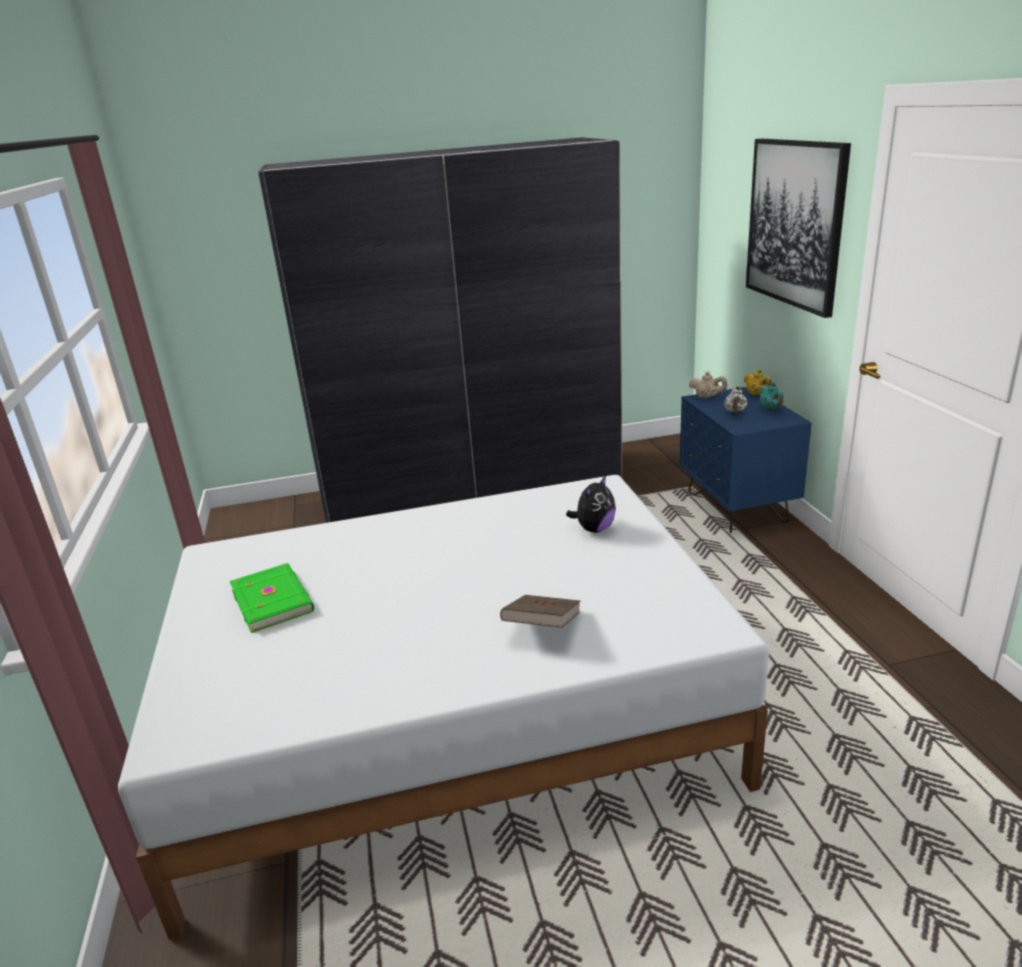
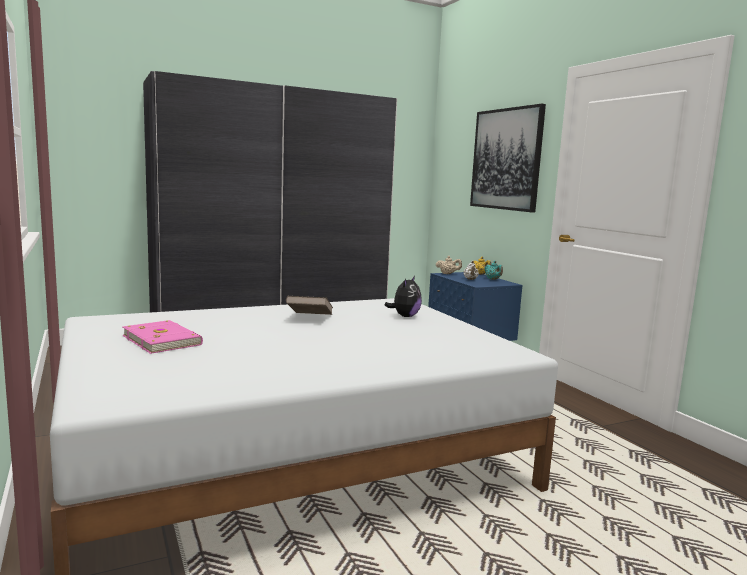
camera: 15 degrees left, 15 degrees down
(274, 600) = (163, 340): green book -> pink book
(542, 627) = (393, 352): brown book -> brown book (309, 318)

